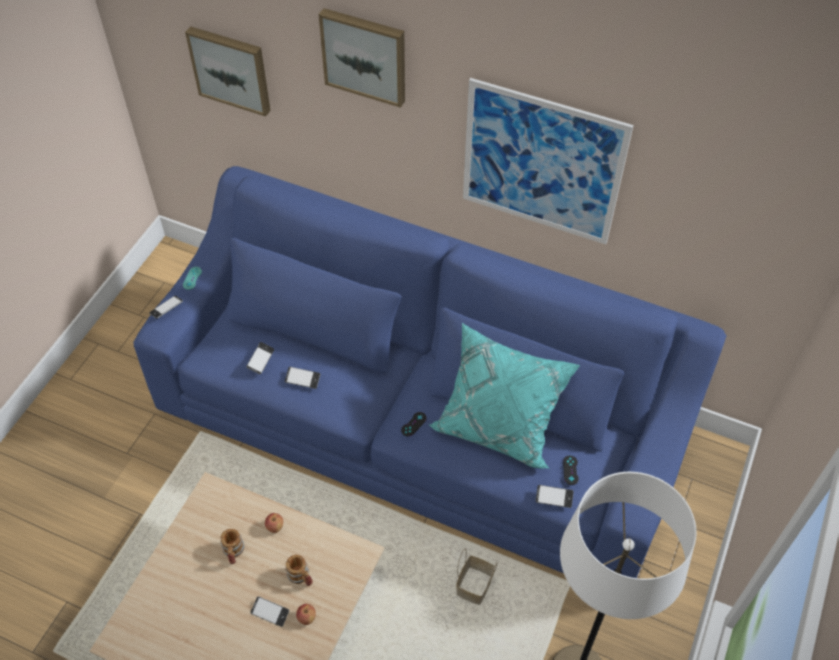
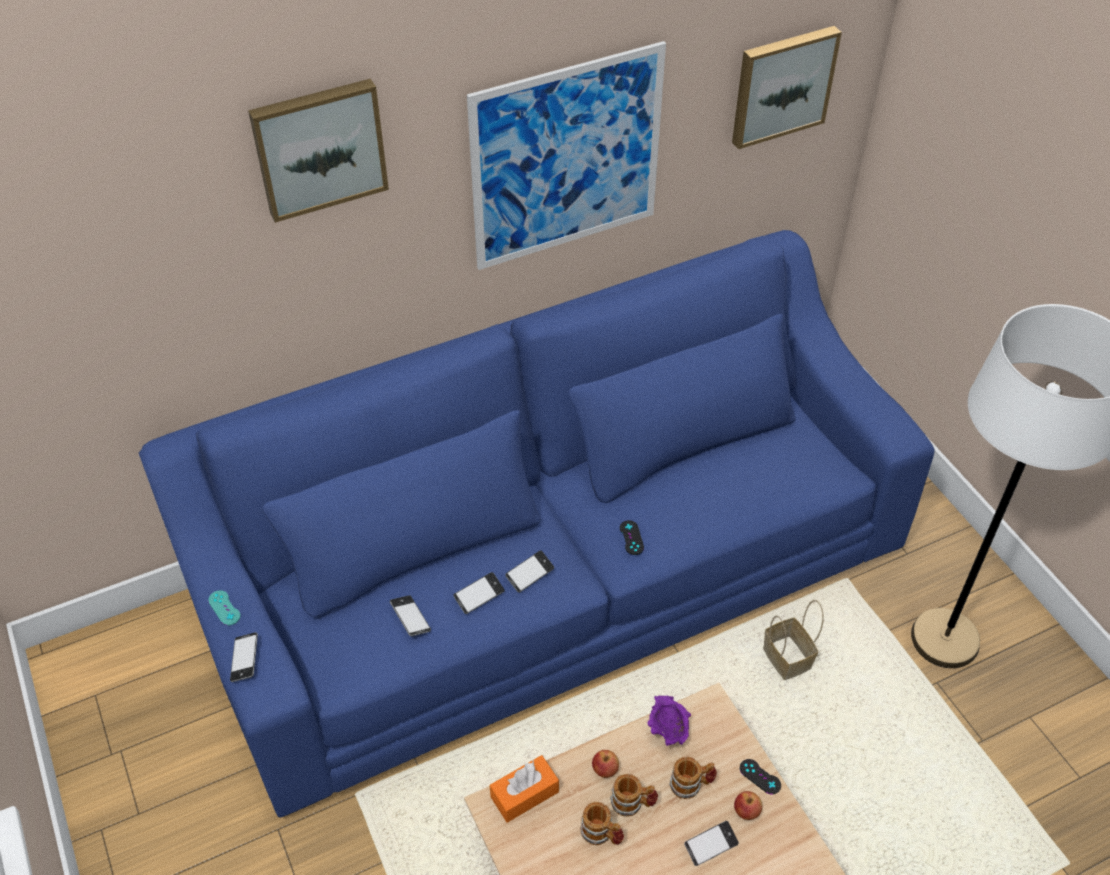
camera: 50 degrees left, 5 degrees down
(228, 498) = (524, 794): none -> orange tissue box
(231, 69) = (109, 295): picture -> picture (782, 85)
(265, 555) = (633, 803): none -> mug
(327, 541) = (668, 730): none -> purple bowl
(499, 425) = (700, 470): turquoise pillow -> none
(554, 498) = (819, 485): phone -> phone (529, 574)
(570, 470) = (800, 453): black game controller -> black game controller (760, 776)

